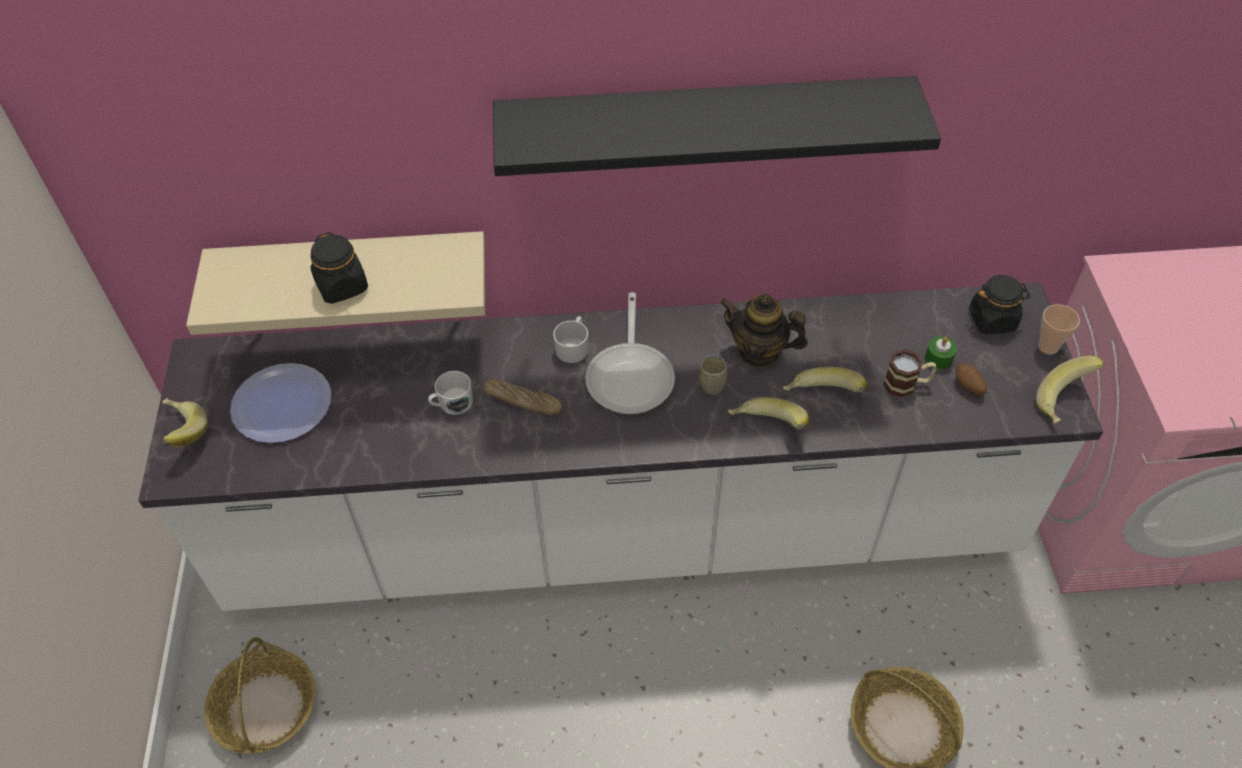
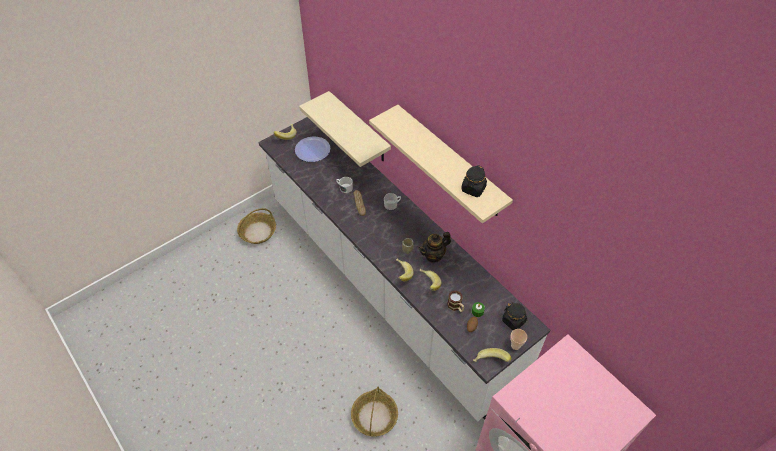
camera: 55 degrees right, 0 degrees up
(342, 286) = (340, 128): black jar -> black jar (473, 189)
(631, 376) = (393, 226): frying pan -> none
(704, 124) = (450, 161): black shelf -> beige shelf
(759, 352) = (433, 255): teapot -> teapot turned 105 degrees counterclockwise

